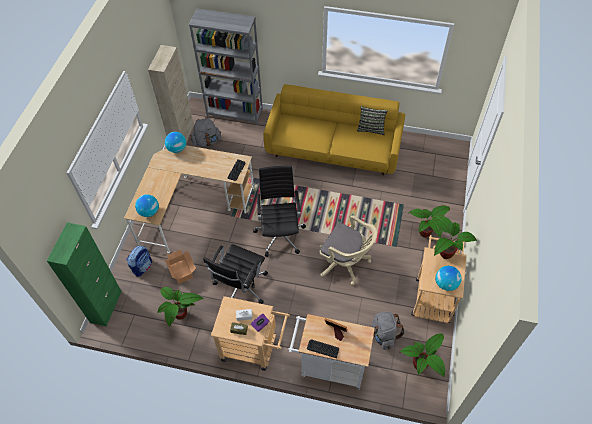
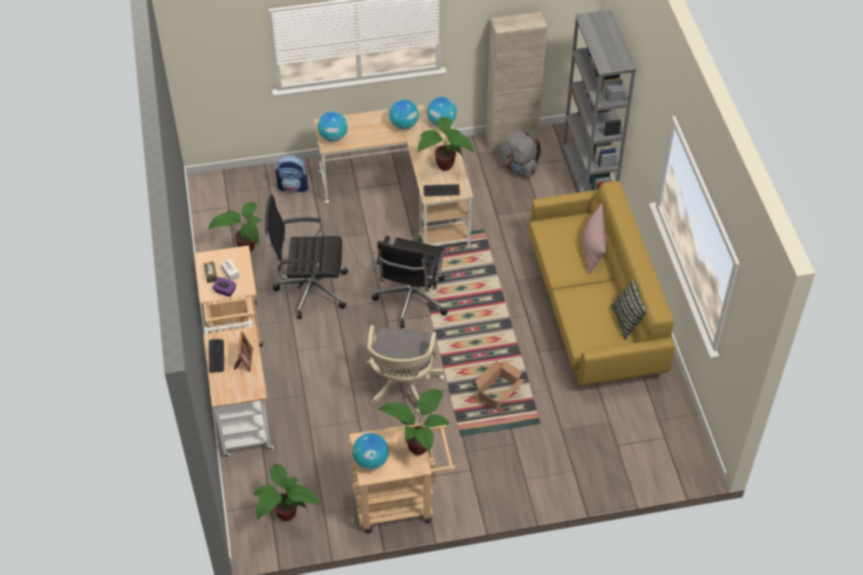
camera: 65 degrees right, 5 degrees down
(106, 307) = (226, 178): green cabinet -> none
(165, 169) = (404, 125): none -> globe
(182, 270) = (307, 225): cardboard box -> cardboard box (500, 393)
(280, 234) = (411, 300): black office chair -> black office chair turned 135 degrees clockwise
(311, 123) = (592, 249): none -> pink pillow
(383, 335) = (313, 462): grey backpack -> none
(425, 235) = (500, 466): potted plant -> potted plant (443, 167)

